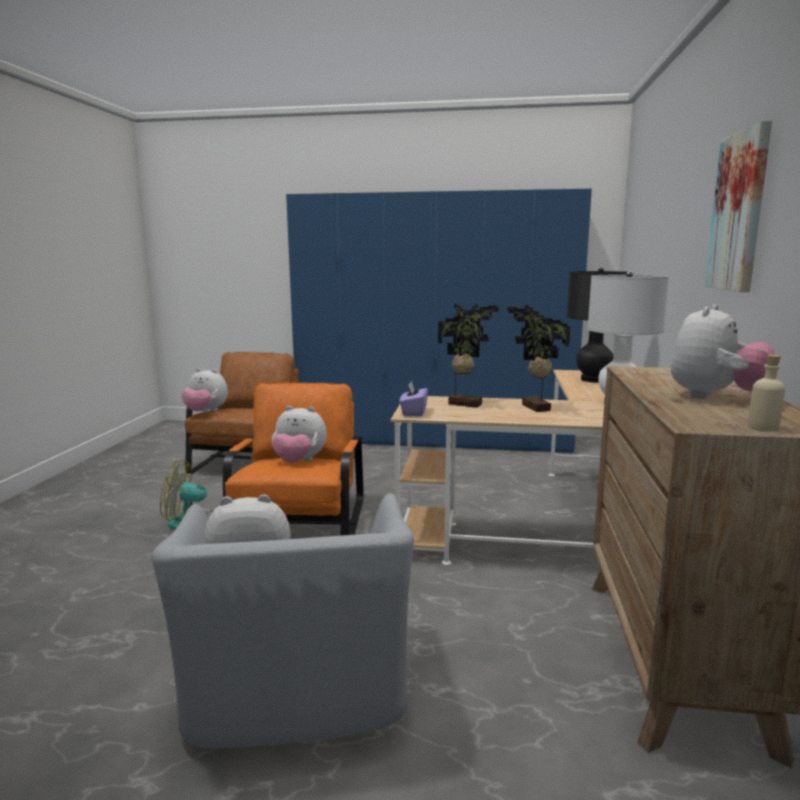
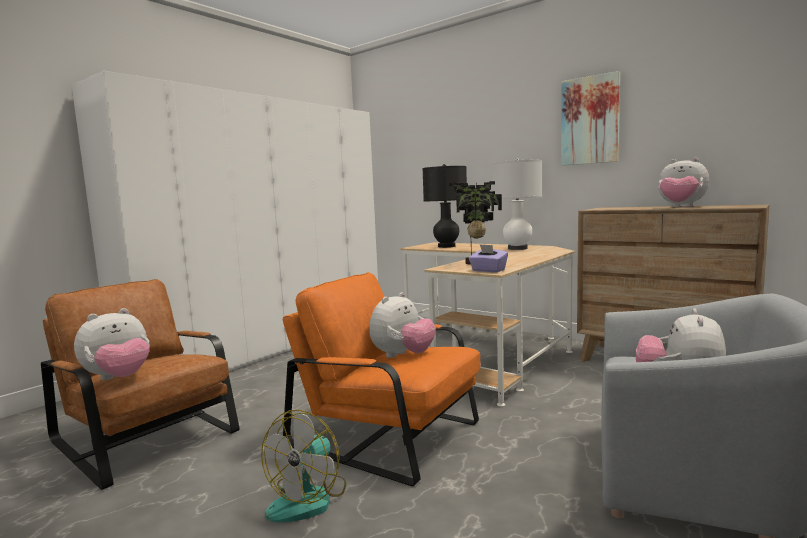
camera: 60 degrees left, 5 degrees down
(435, 438) = (270, 346): blue wardrobe -> white wardrobe
(534, 408) = (508, 256): potted plant -> none
(714, 397) = (680, 207): plush toy -> plush toy turned 150 degrees clockwise
(763, 427) = (751, 205): beige bottle -> none

